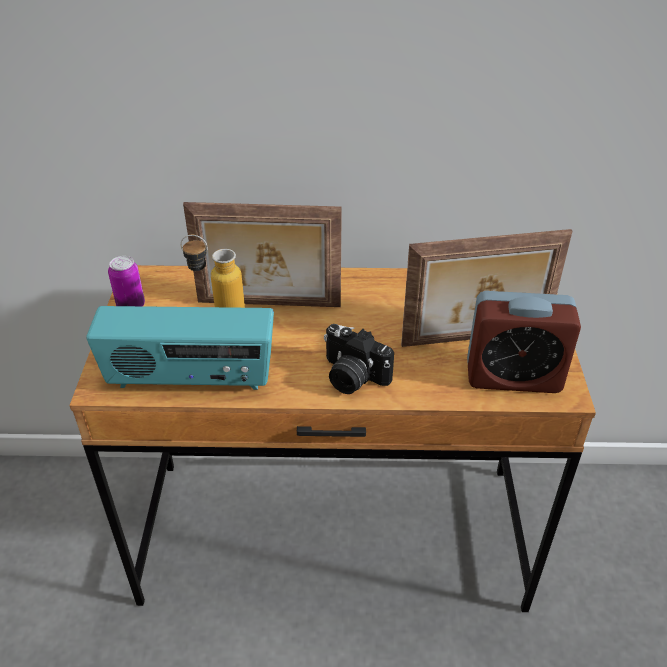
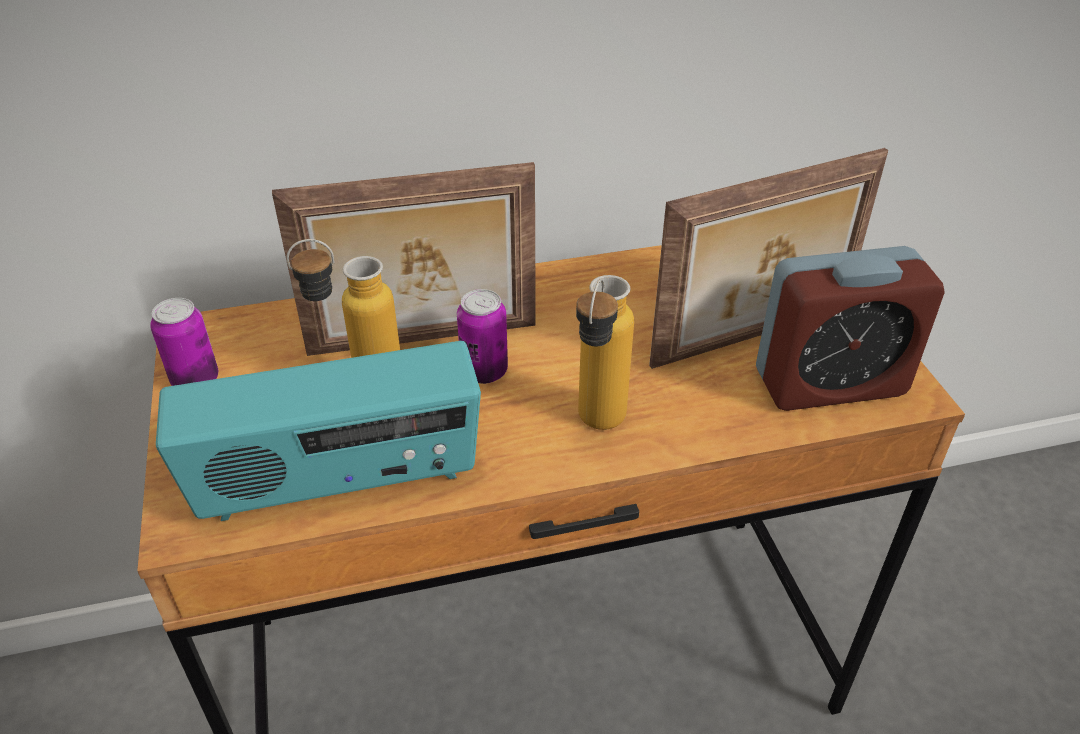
camera: 15 degrees left, 0 degrees up
(298, 330) = (484, 372): none -> can
(351, 377) = (596, 429): camera -> bottle

